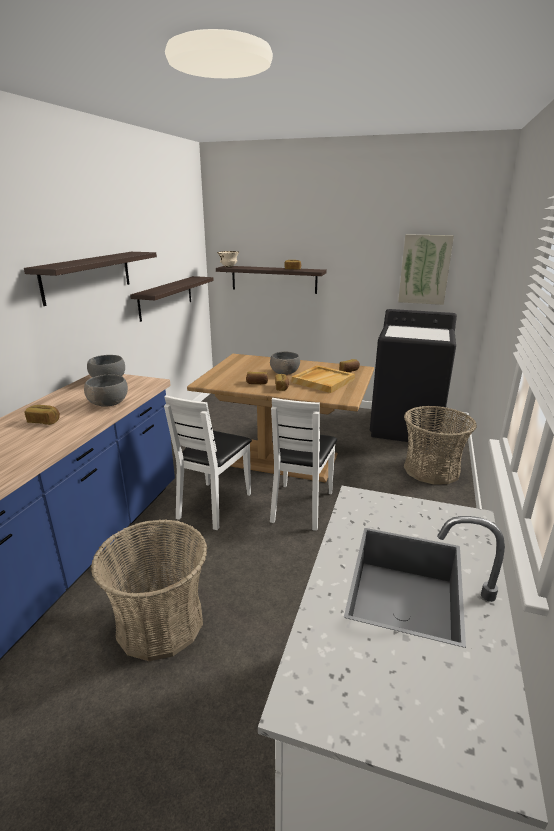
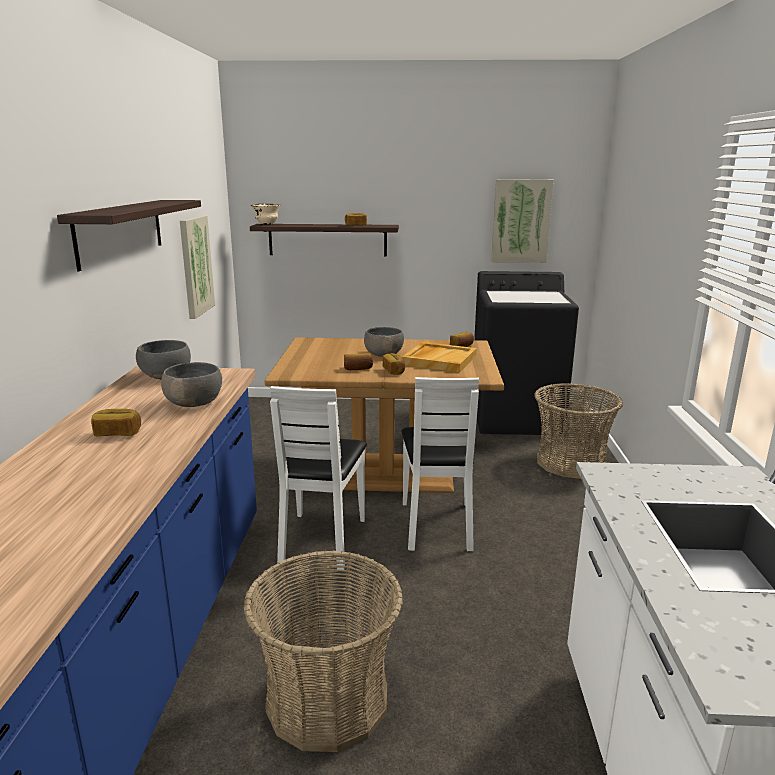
camera: 15 degrees left, 5 degrees down
(166, 297) = (195, 265): shelf -> picture

